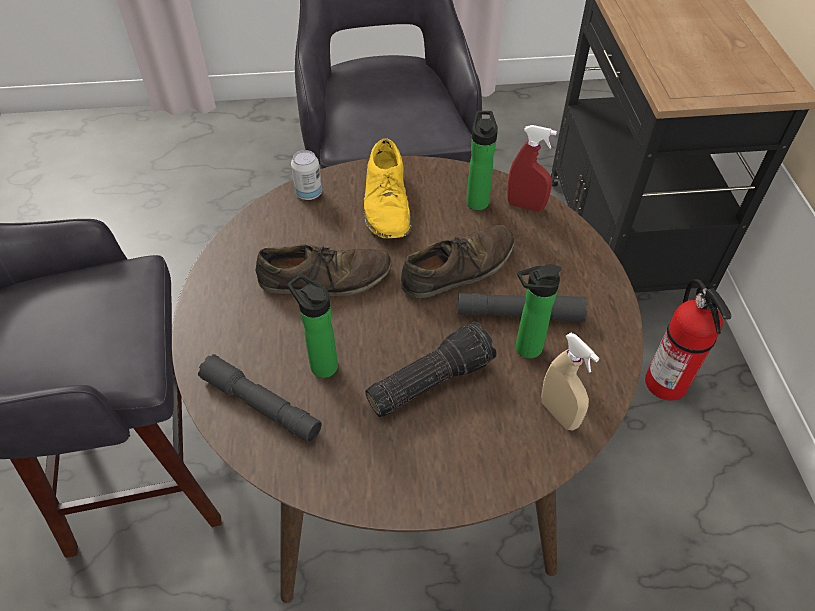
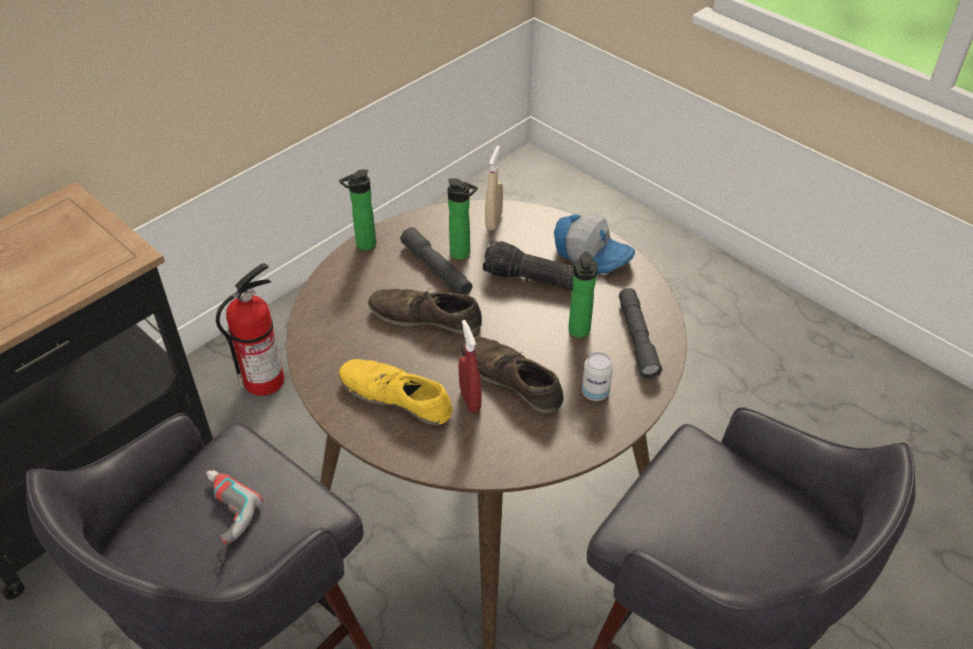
camera: 130 degrees left, 5 degrees down
(309, 193) = (435, 456): can -> can (595, 392)
(387, 203) = (396, 397): yellow shoe -> yellow shoe turned 105 degrees counterclockwise
(388, 97) = (217, 520): none -> power drill
(417, 470) = (592, 253): none -> cap
(477, 200) = (339, 346): bottle -> bottle (363, 245)
(525, 206) = (320, 317): red spray bottle -> red spray bottle (470, 399)

